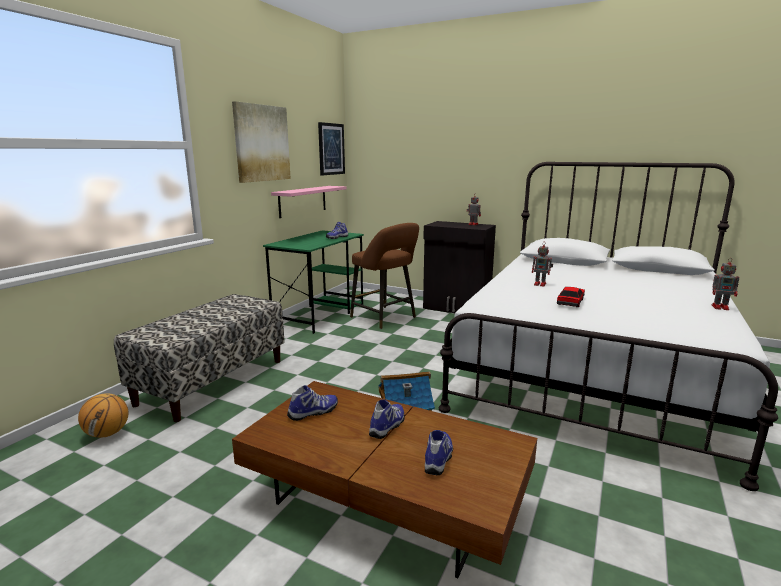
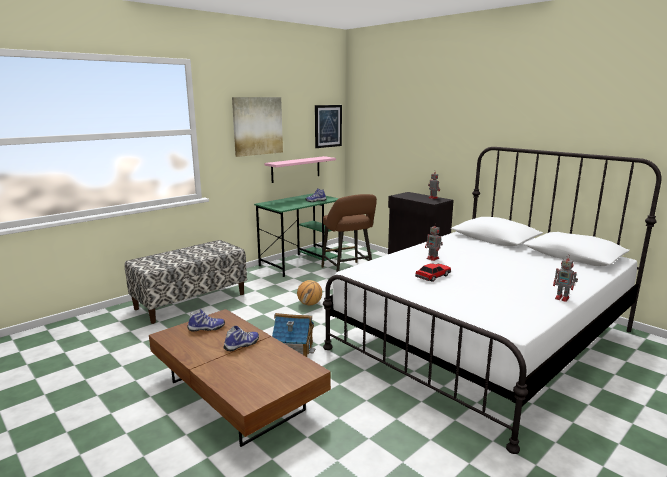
camera: 20 degrees right, 0 degrees up
(107, 433) = (111, 323): basketball -> basketball (310, 304)
(439, 458) = (252, 369): shoe -> none

